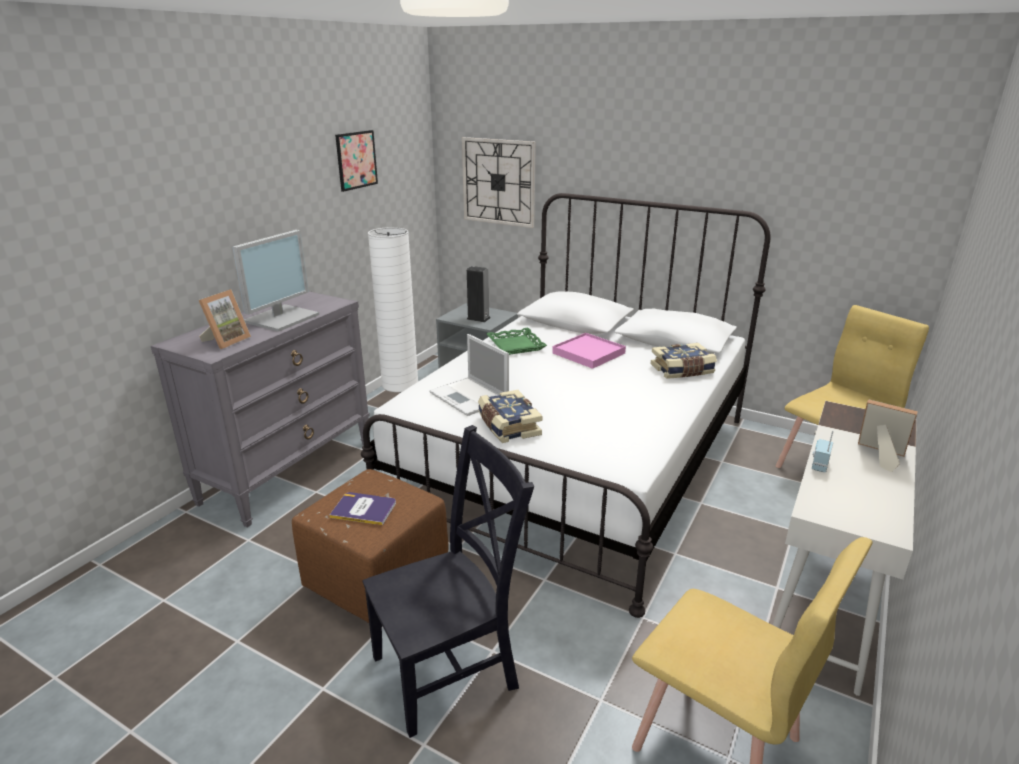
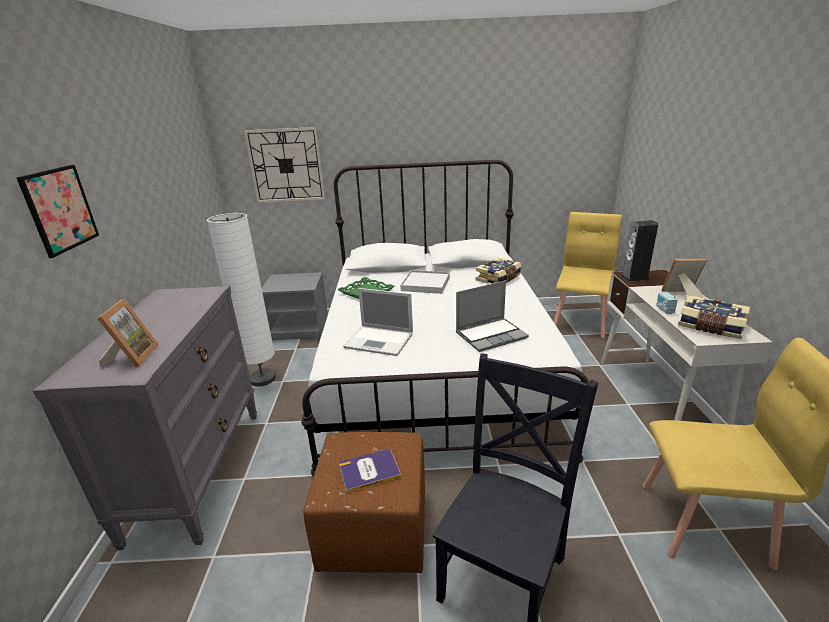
camera: 30 degrees left, 0 degrees up
(282, 318) = (169, 318): monitor -> none
(356, 160) = (166, 155): picture -> picture (60, 209)
(478, 318) = (295, 283): speaker -> speaker (634, 277)
(507, 426) = (437, 353): book -> book (710, 326)
(586, 427) = (491, 335): none -> laptop
(588, 353) = (426, 284): pink tray -> white tray

